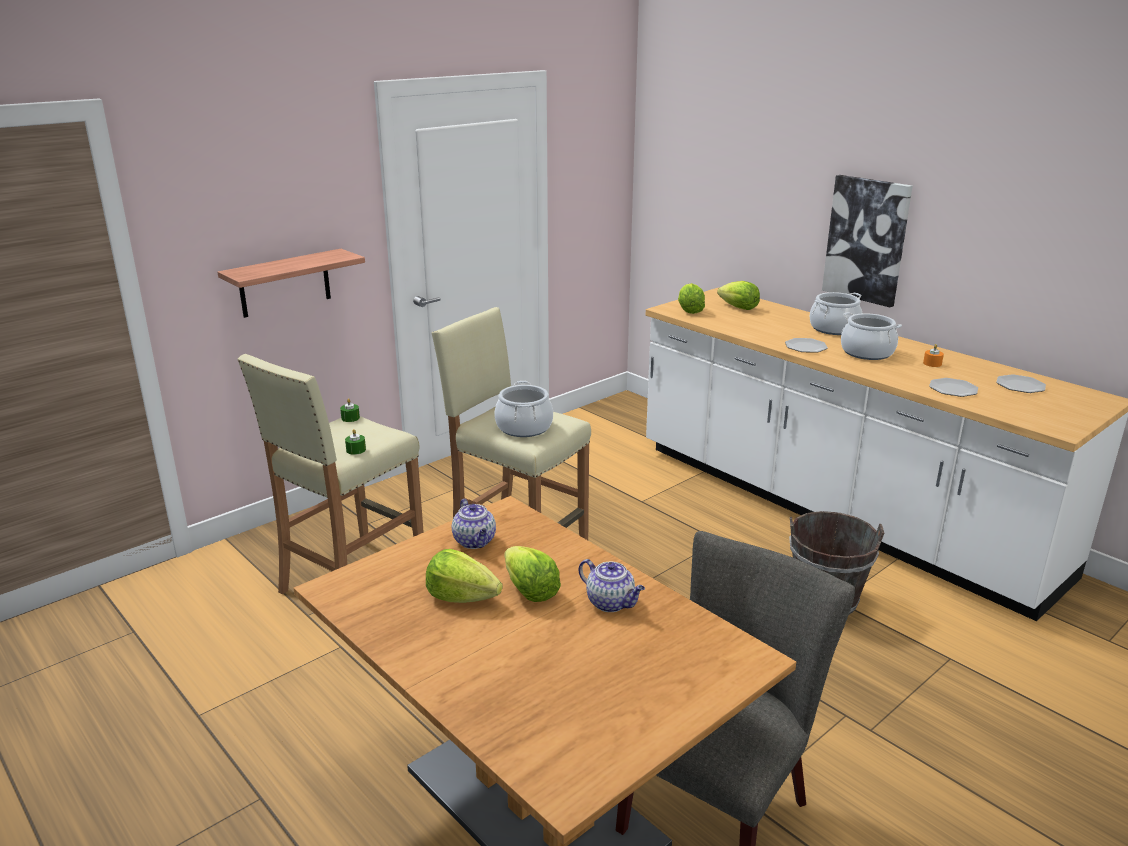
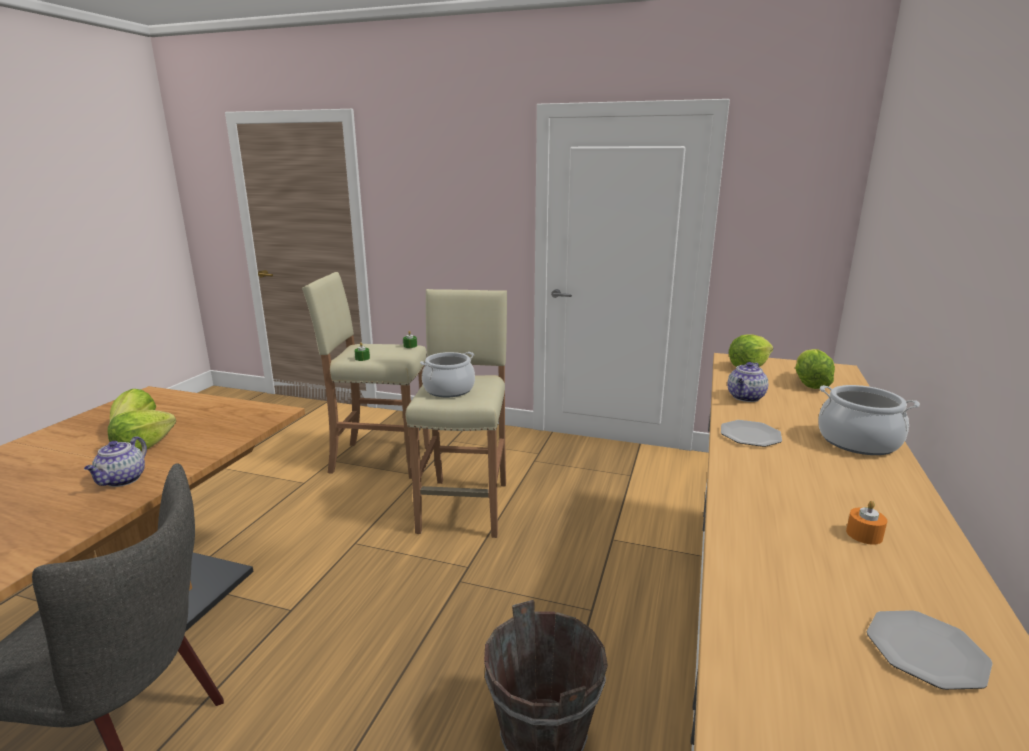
camera: 60 degrees right, 5 degrees down
(285, 283) = (450, 250): shelf -> none
(475, 542) = (220, 414): teapot -> teapot (745, 397)
(867, 240) = (955, 321): picture -> none
(867, 352) = (809, 476): cooking pot -> none
(953, 389) = (776, 569): plate -> none

